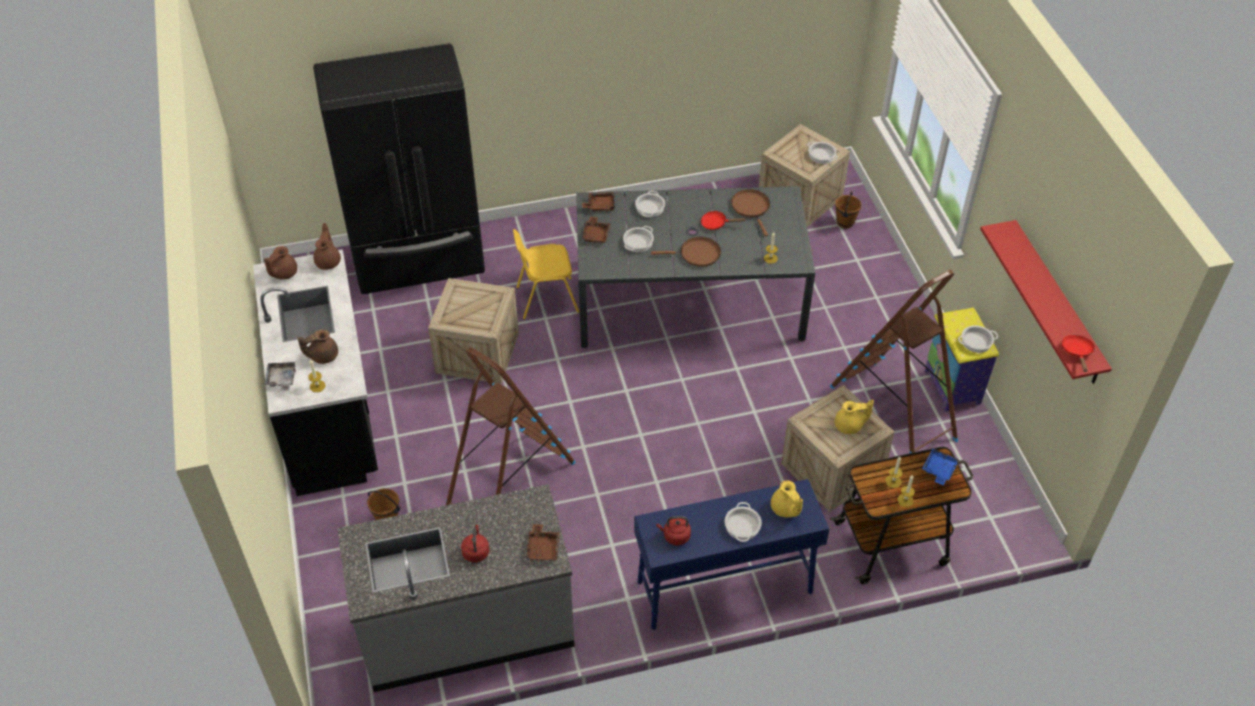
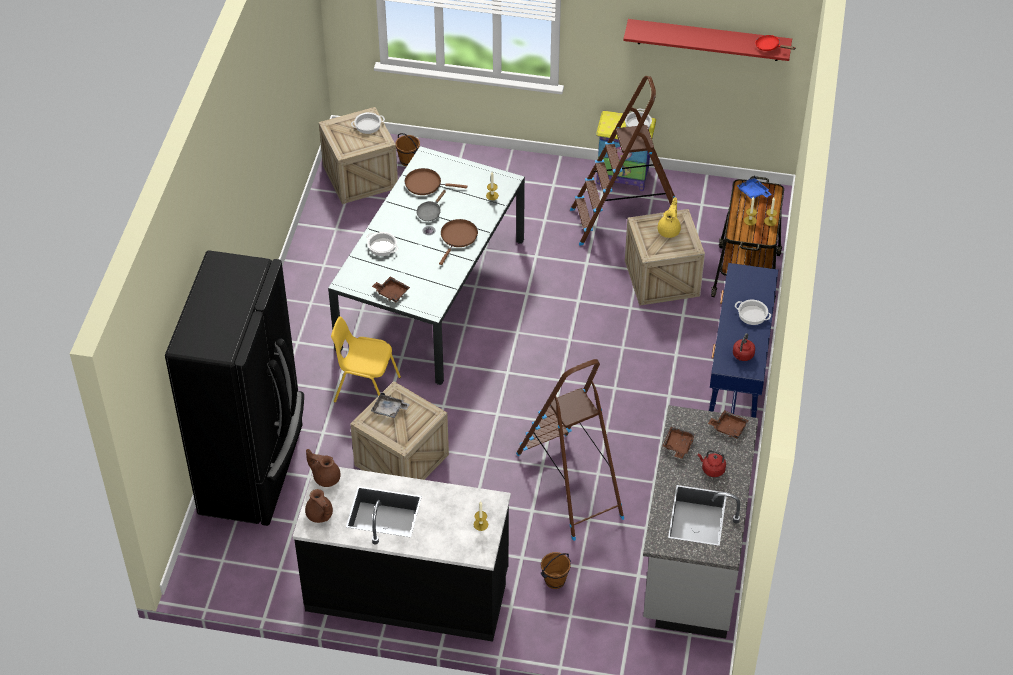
camera: 65 degrees left, 0 degrees up
(281, 379) = (457, 548): grey tray -> grey tray (389, 410)
(322, 356) = (446, 512): brown teapot -> none
(546, 299) = (366, 389): yellow chair -> yellow chair turned 90 degrees clockwise
(600, 205) = (356, 277): brown tray -> brown tray (678, 445)
(638, 243) = (420, 269): cooking pot -> none
(716, 224) = (430, 212): red frying pan -> grey frying pan
(785, 509) = (749, 285): yellow teapot -> none

